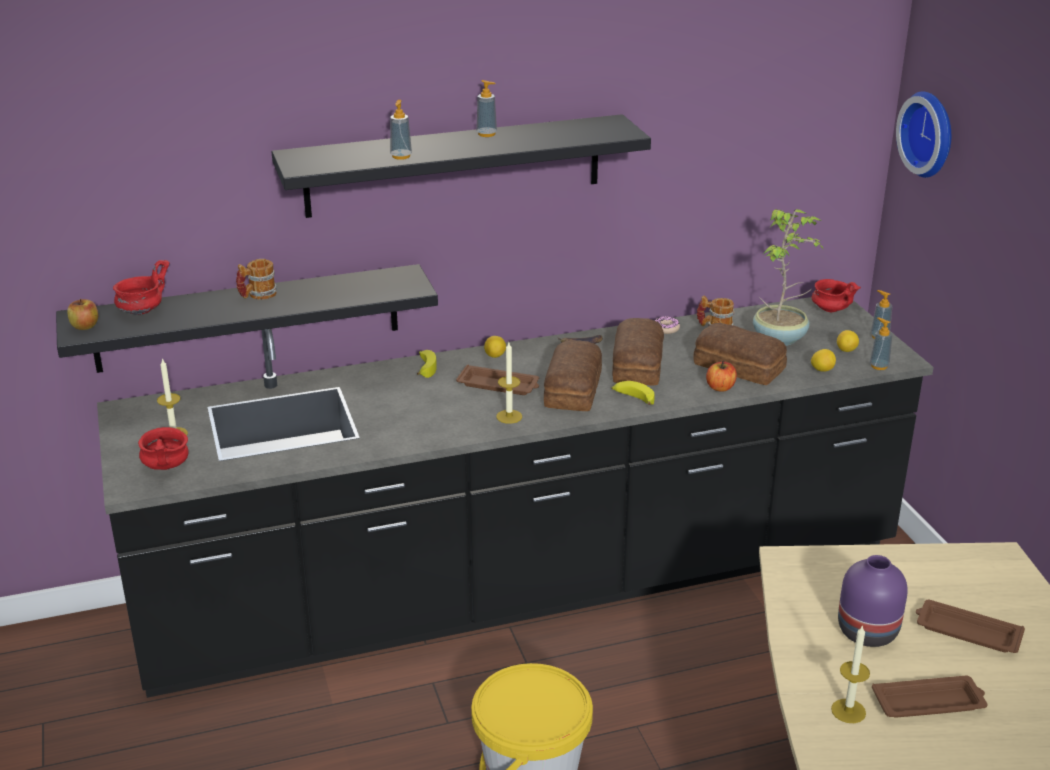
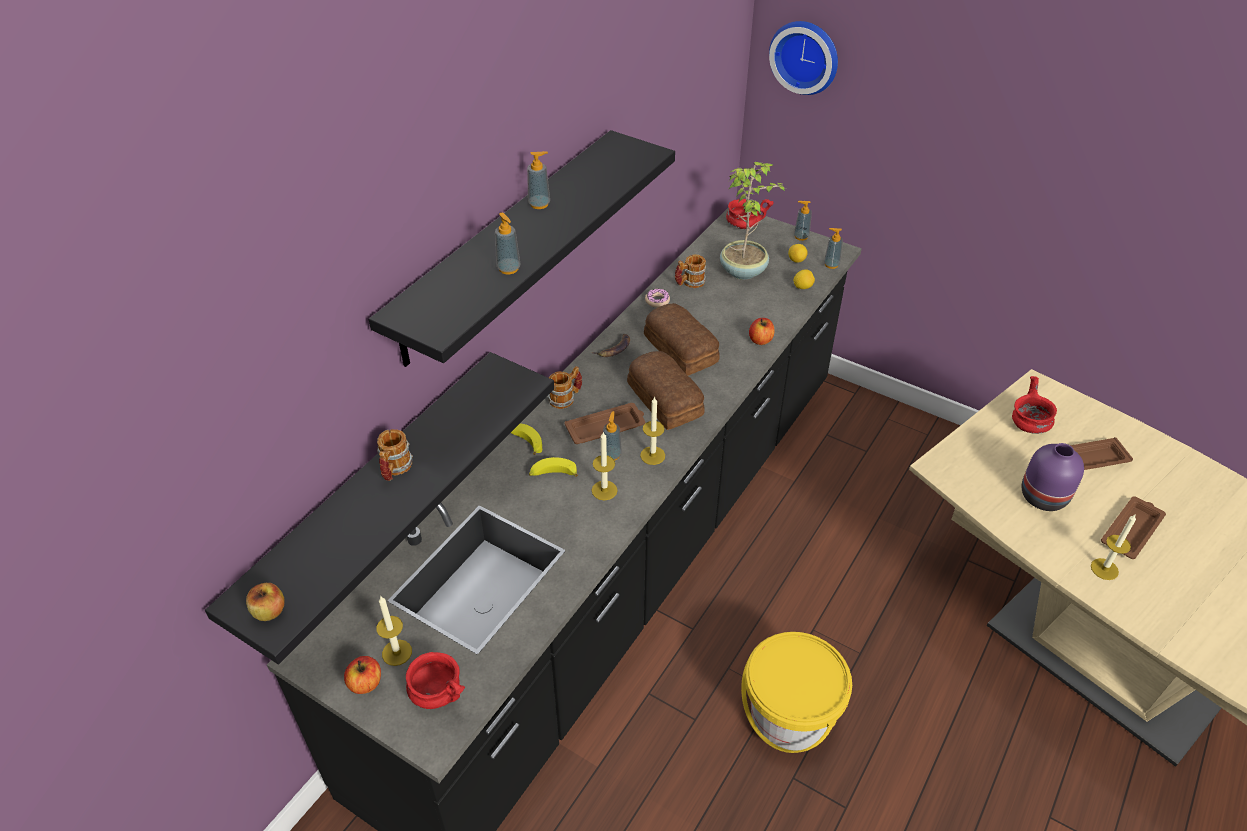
camera: 40 degrees left, 15 degrees up
(134, 439) = (365, 683): none -> apple
(141, 310) = (302, 555): red bowl -> red bowl (1028, 425)
(440, 419) = (604, 490): none -> candle
(478, 402) = (611, 455): none -> soap dispenser
(495, 356) = (566, 398): lemon -> mug
(633, 398) = (716, 384): banana -> banana (553, 474)
(739, 367) = (750, 313): bread -> none

